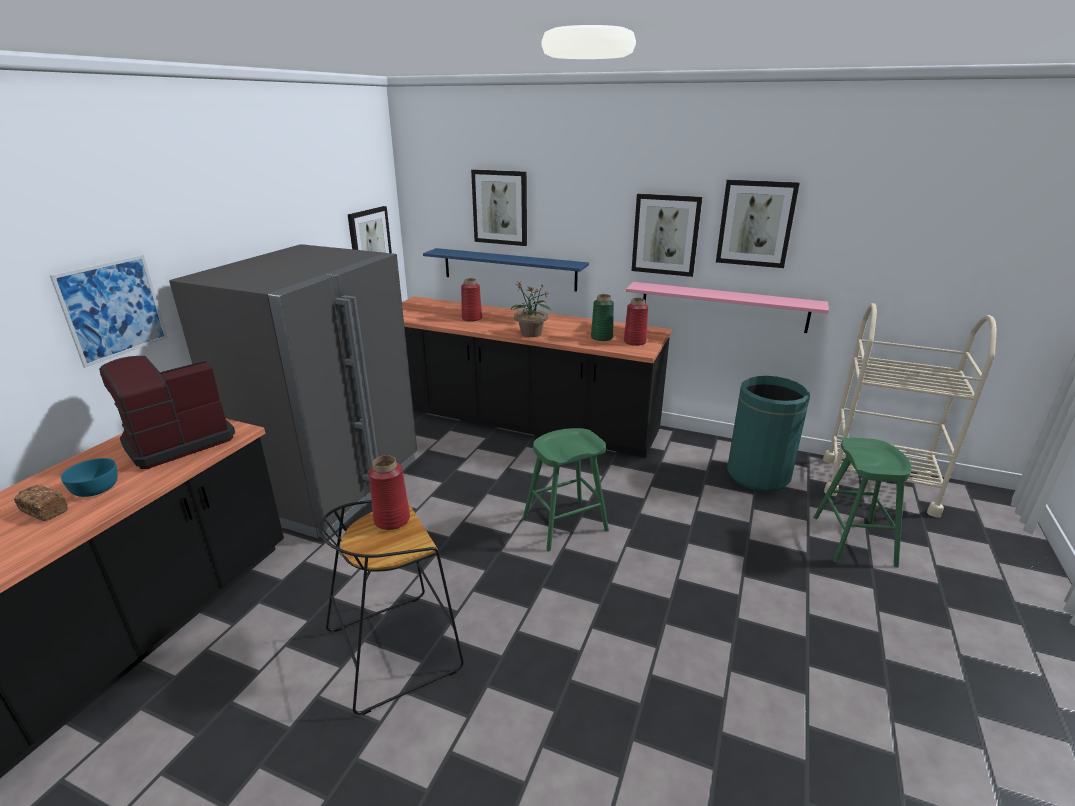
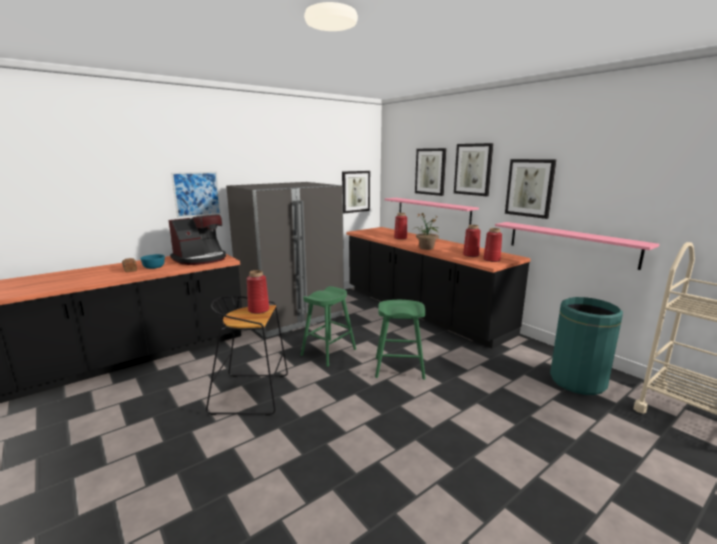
camera: 30 degrees right, 10 degrees down
(177, 441) = (201, 259): coffee machine -> coffee machine turned 150 degrees clockwise
(509, 269) = (432, 211): blue shelf -> pink shelf
(601, 337) = (470, 255): green vase -> red vase
(755, 223) = (596, 178): picture -> picture (473, 169)
(853, 540) = (631, 447): green stool -> green stool (329, 352)

